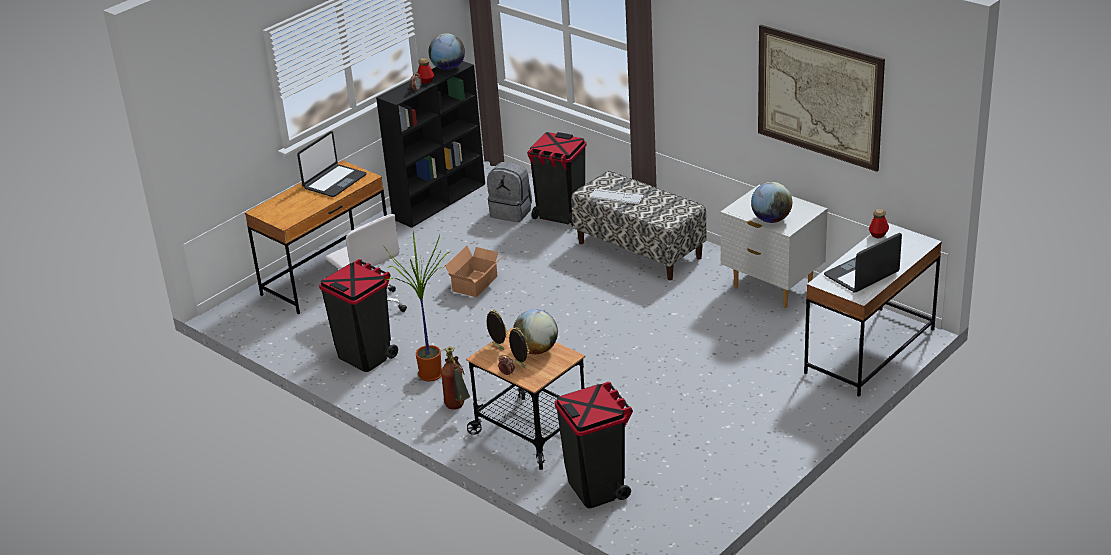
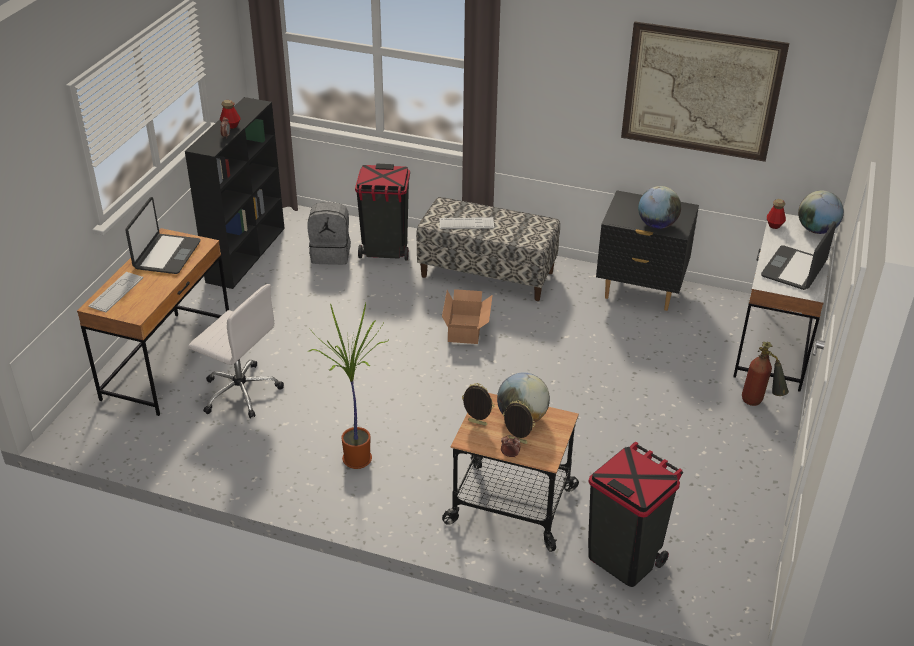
camera: 25 degrees left, 5 degrees up
(280, 204) = (116, 292): none -> keyboard
(365, 355) = (268, 452): black trash can -> none
(448, 68) = (245, 109): globe -> globe (816, 230)
(458, 409) = (413, 496): fire extinguisher -> fire extinguisher (759, 404)
(477, 283) = (343, 340): cardboard box -> cardboard box (467, 328)
(772, 288) = (640, 292): white nightstand -> black nightstand

